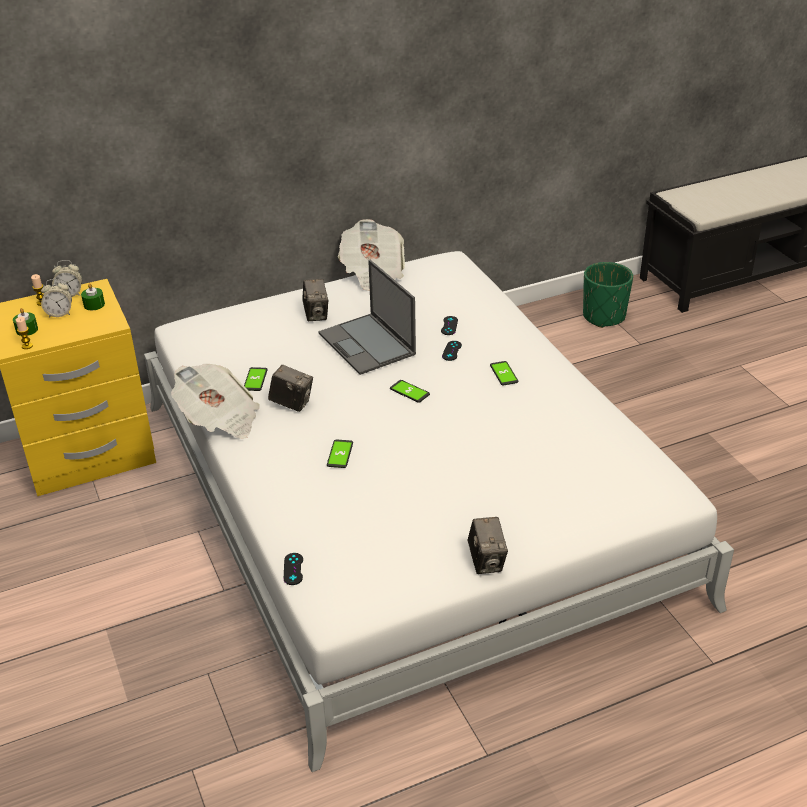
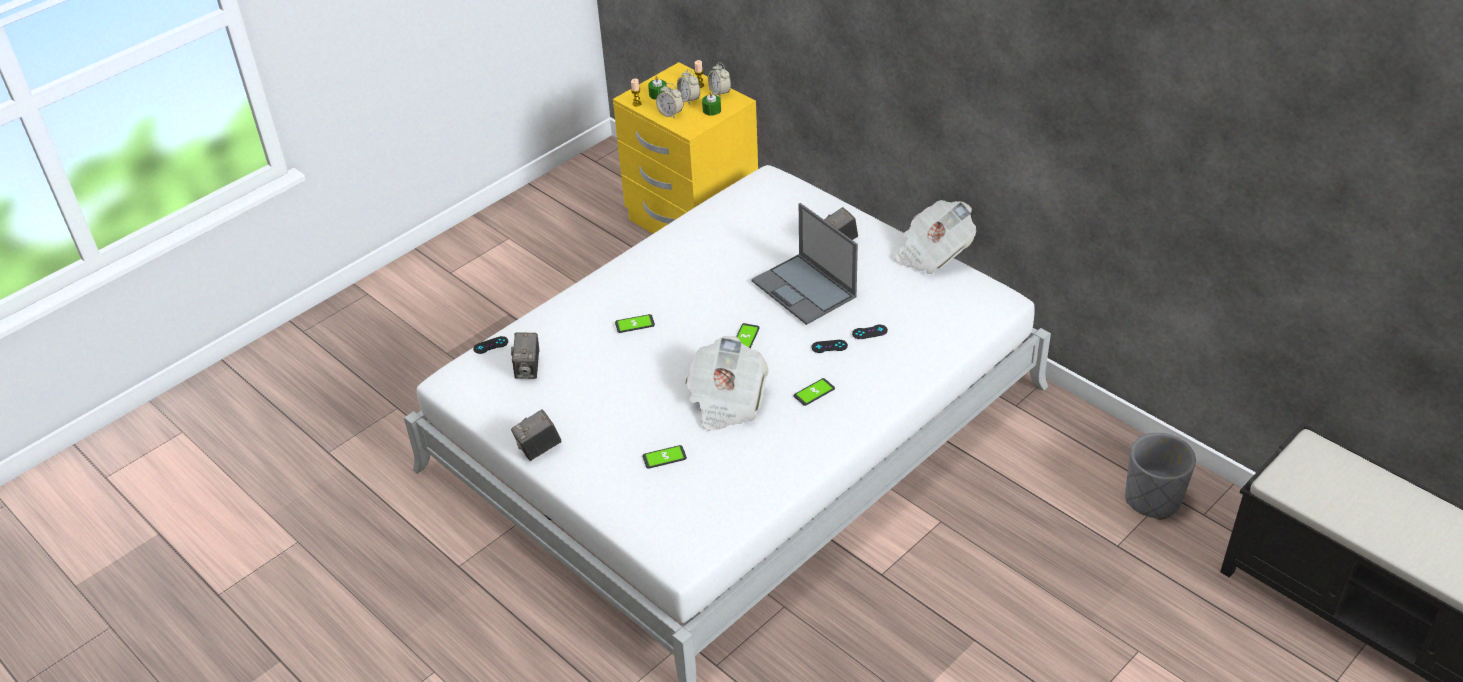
camera: 70 degrees right, 5 degrees up
(71, 329) = (670, 114): none -> alarm clock
(219, 419) = (652, 244): newspaper -> newspaper (726, 401)
(255, 380) = (717, 244): phone -> phone (664, 457)
(292, 403) = (691, 275): camera -> camera (528, 369)
(367, 344) = (805, 289): laptop -> laptop turned 75 degrees counterclockwise
(604, 317) = (1152, 499): green planter -> grey planter

